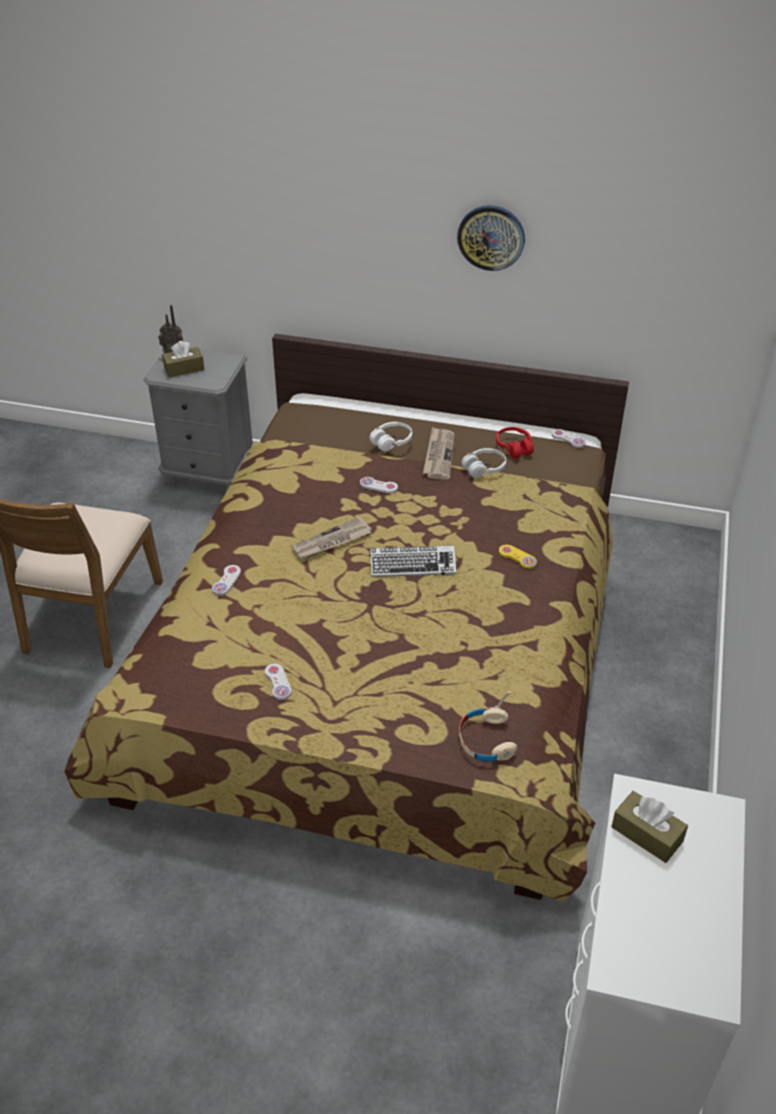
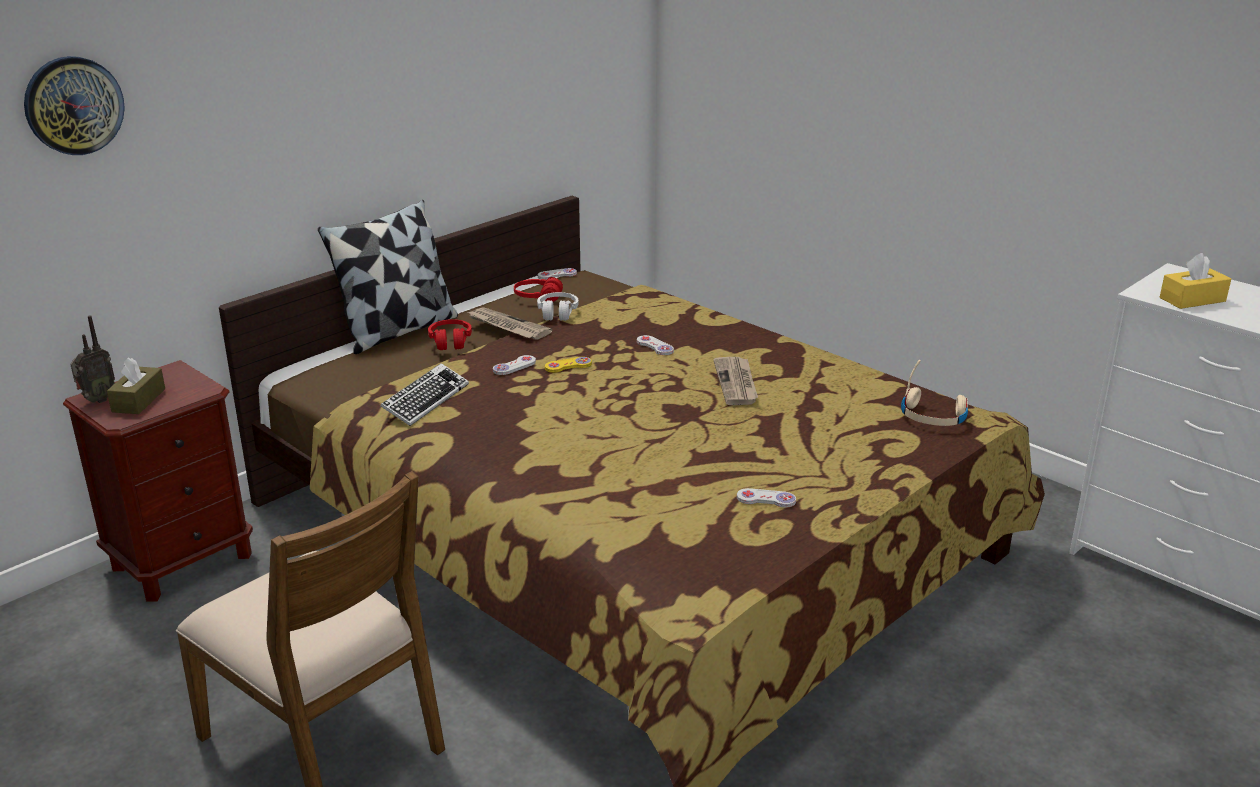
camera: 60 degrees left, 15 degrees down
(209, 474) = (182, 561): grey nightstand -> brown nightstand
(226, 581) = (565, 489): white game controller -> white game controller (655, 346)
(332, 541) = (573, 413): newspaper -> newspaper (737, 383)
(391, 442) = (450, 342): white headphones -> red headphones
(400, 412) = (397, 330): none -> pillow
(412, 565) = (660, 383): keyboard -> keyboard (425, 400)
(491, 237) = (432, 80): wall clock -> wall clock (73, 105)
(517, 557) = (703, 336): yellow game controller -> yellow game controller (568, 366)
(647, 834) = (1192, 299): brown tissue box -> yellow tissue box

